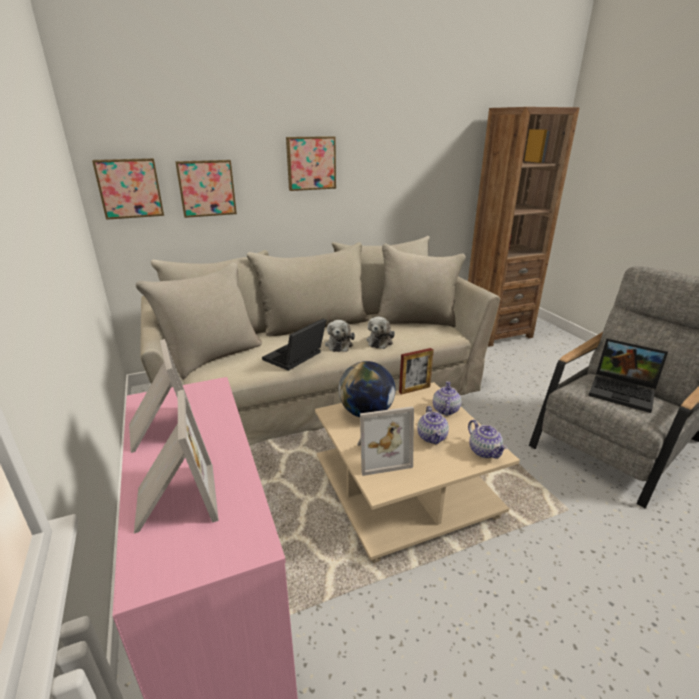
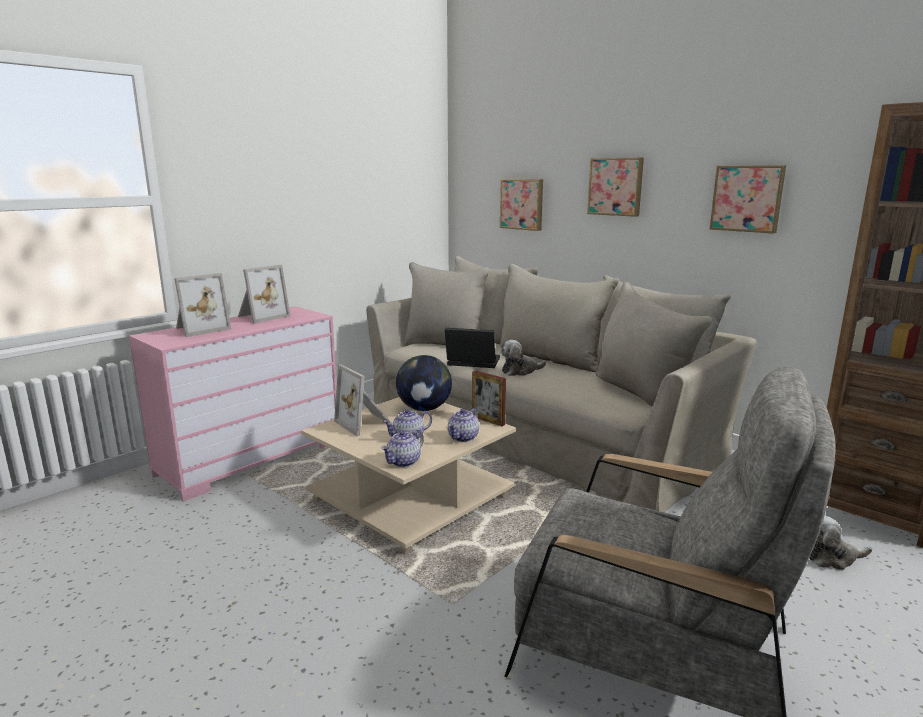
camera: 65 degrees right, 10 degrees down
(130, 188) = (473, 199): picture -> picture (747, 198)
(380, 341) = (552, 383): plush toy -> plush toy (832, 557)
(445, 409) = (463, 438): teapot -> teapot turned 135 degrees clockwise
(623, 392) = (615, 530): laptop -> none

